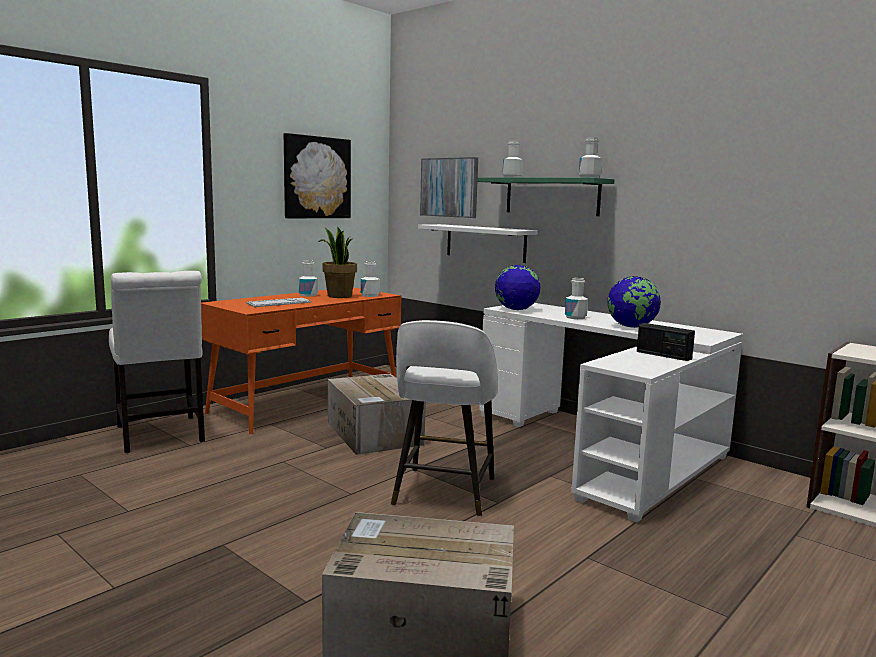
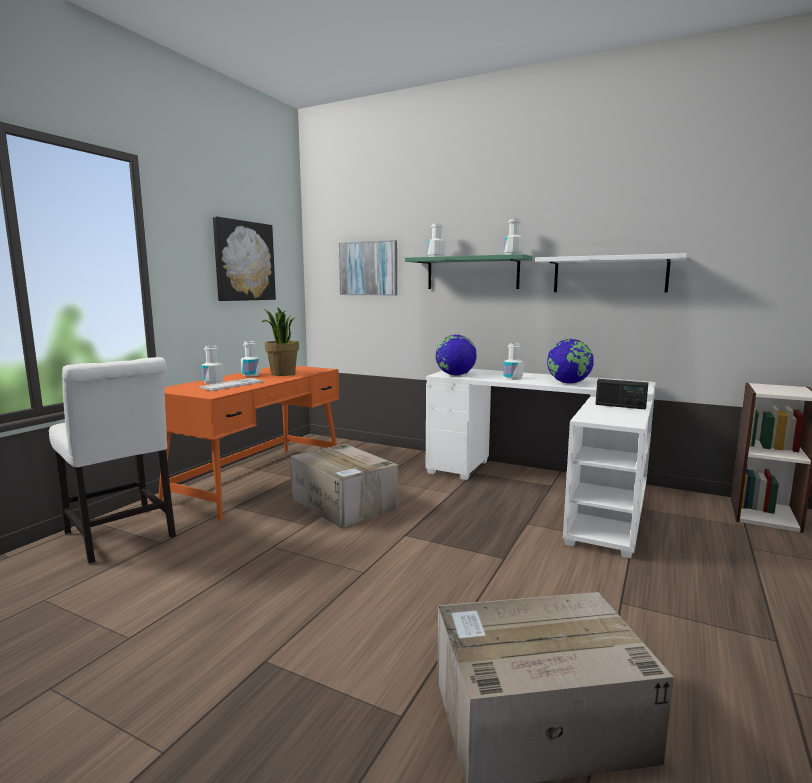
camera: 15 degrees left, 0 degrees up
(370, 295) = (310, 371): white bottle -> white bottle (213, 382)
(443, 493) = (449, 556): white stool -> none
(485, 243) = (408, 317): white shelf -> white shelf (609, 275)

